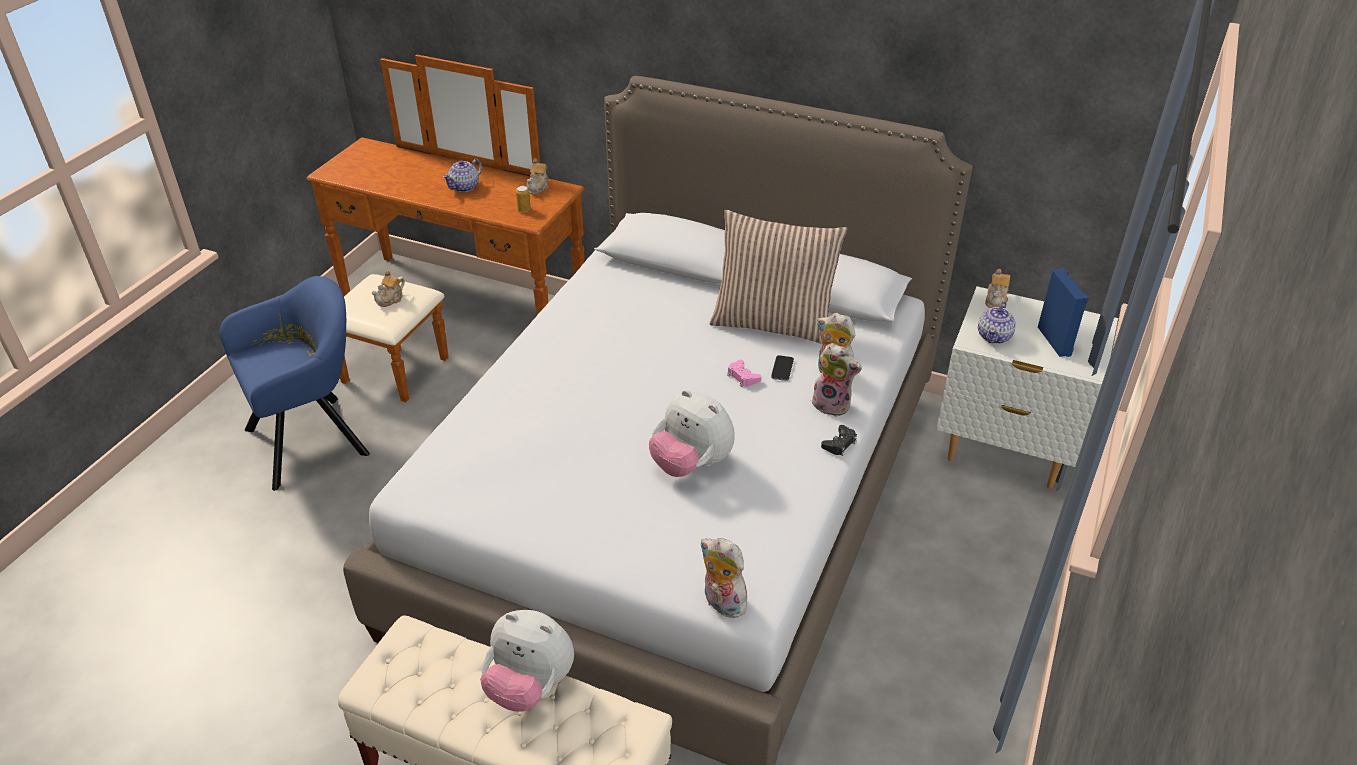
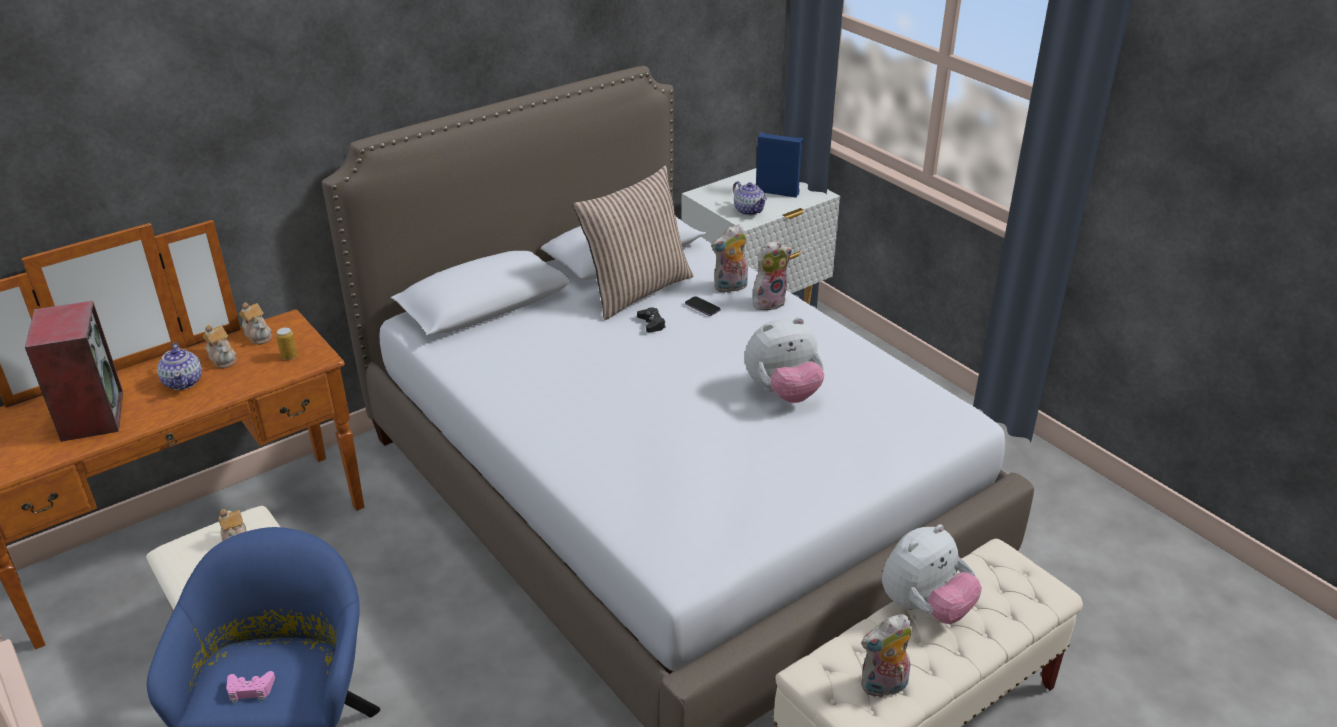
camera: 60 degrees left, 5 degrees down
(408, 175) = (91, 415): none -> speaker
(721, 603) = (956, 433): plush toy -> plush toy (883, 687)
(743, 377) = (694, 329): pink game controller -> pink game controller (250, 690)
(839, 444) = (817, 316): black game controller -> black game controller (651, 324)
(996, 300) = (707, 193): teapot -> teapot (223, 358)

